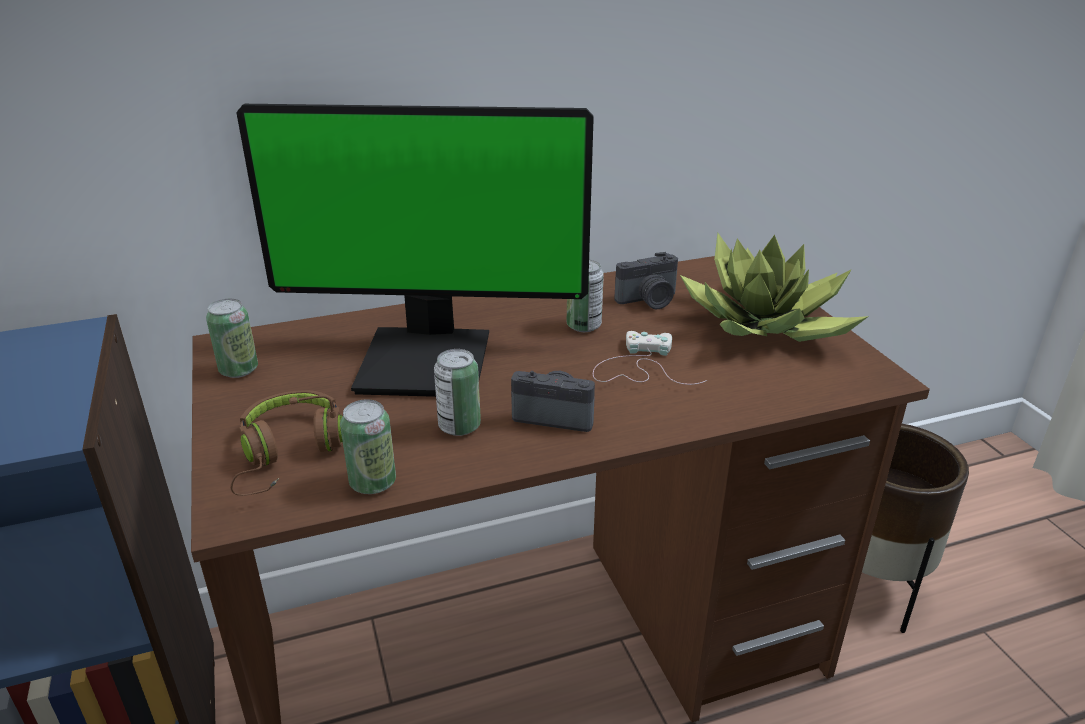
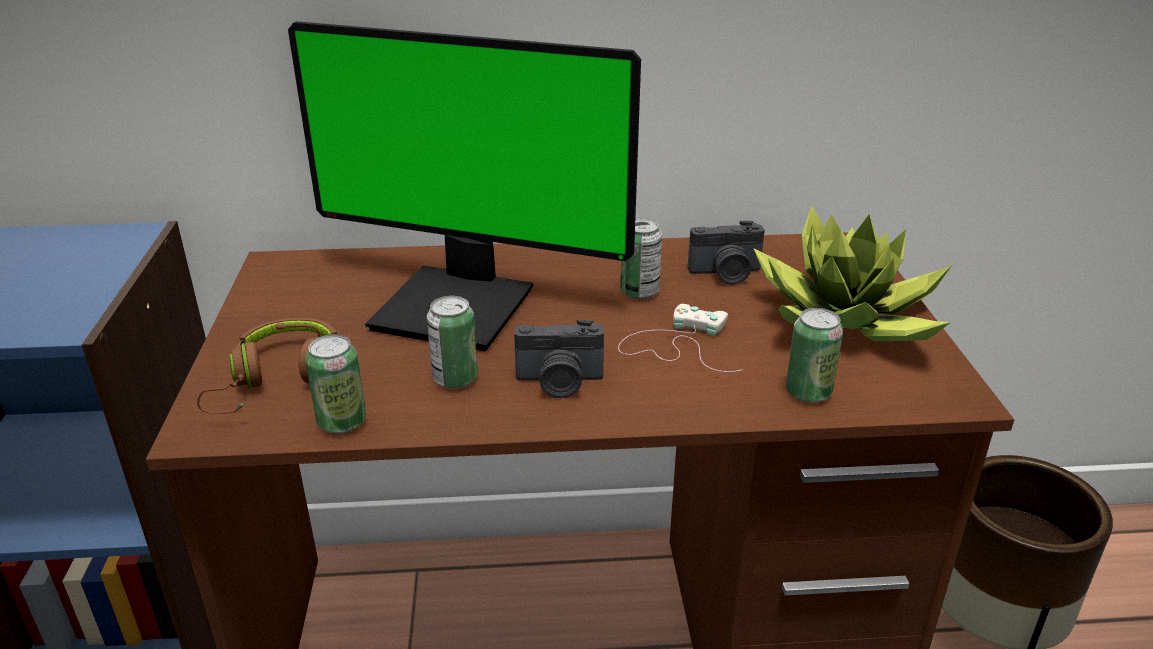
camera: 15 degrees right, 0 degrees up
(239, 370) = (273, 291): can -> can (808, 392)
(555, 415) = (559, 382): camera -> camera turned 150 degrees clockwise

